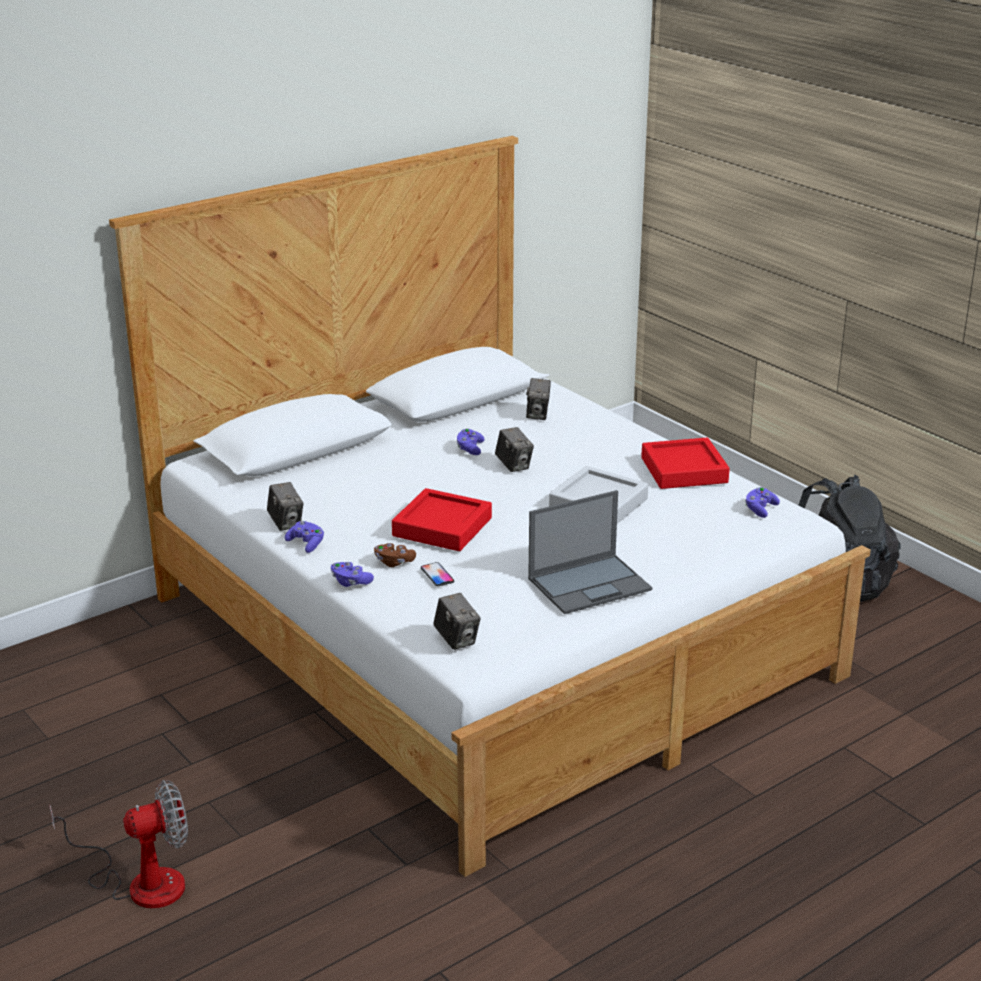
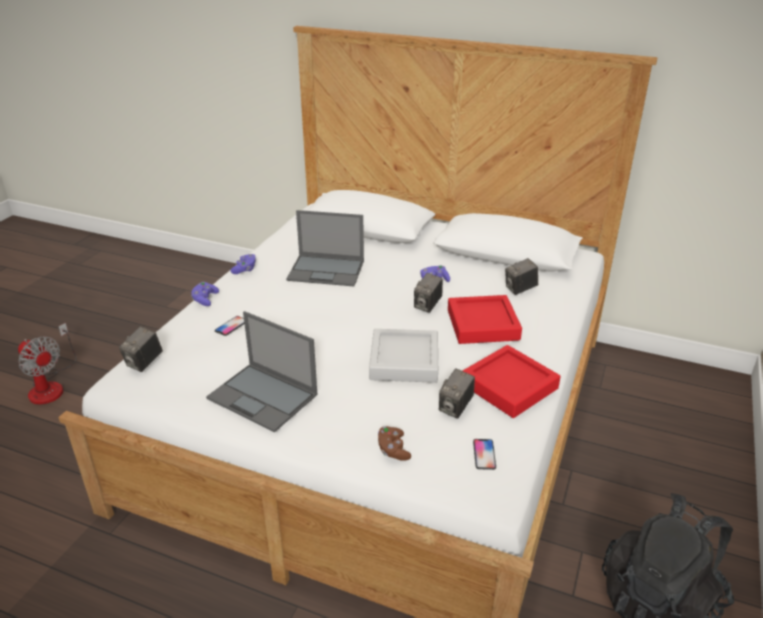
camera: 60 degrees right, 5 degrees up
(286, 523) = (266, 255): camera -> camera (455, 408)
(377, 496) = (327, 270): none -> laptop
(394, 562) = (241, 305): brown game controller -> brown game controller (393, 450)
(442, 527) = (301, 306): red tray -> red tray (482, 325)
(760, 509) = (484, 455): purple game controller -> phone

